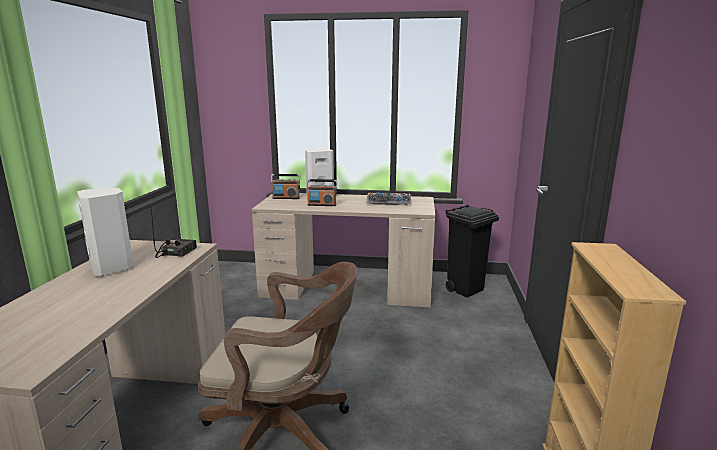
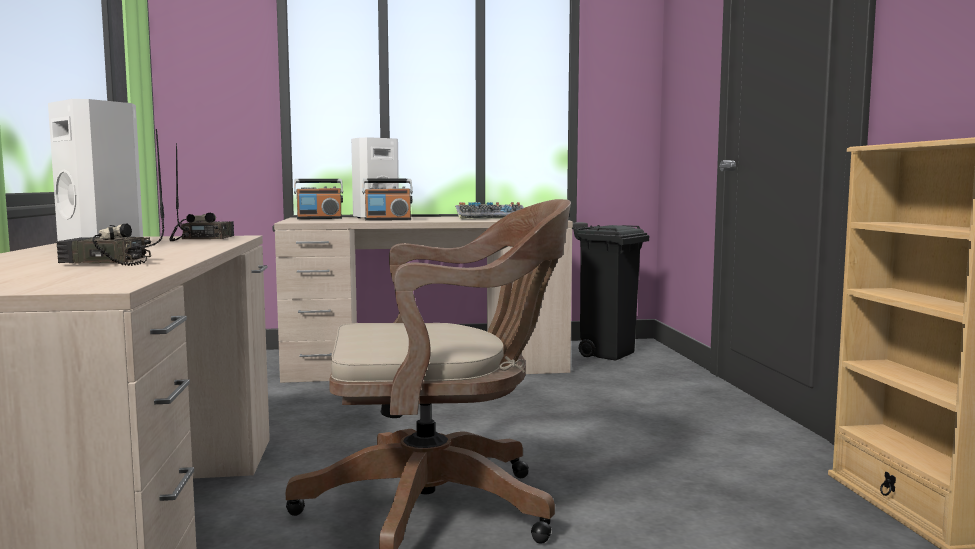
camera: 15 degrees left, 10 degrees down
(80, 311) = (107, 262): none -> radio

